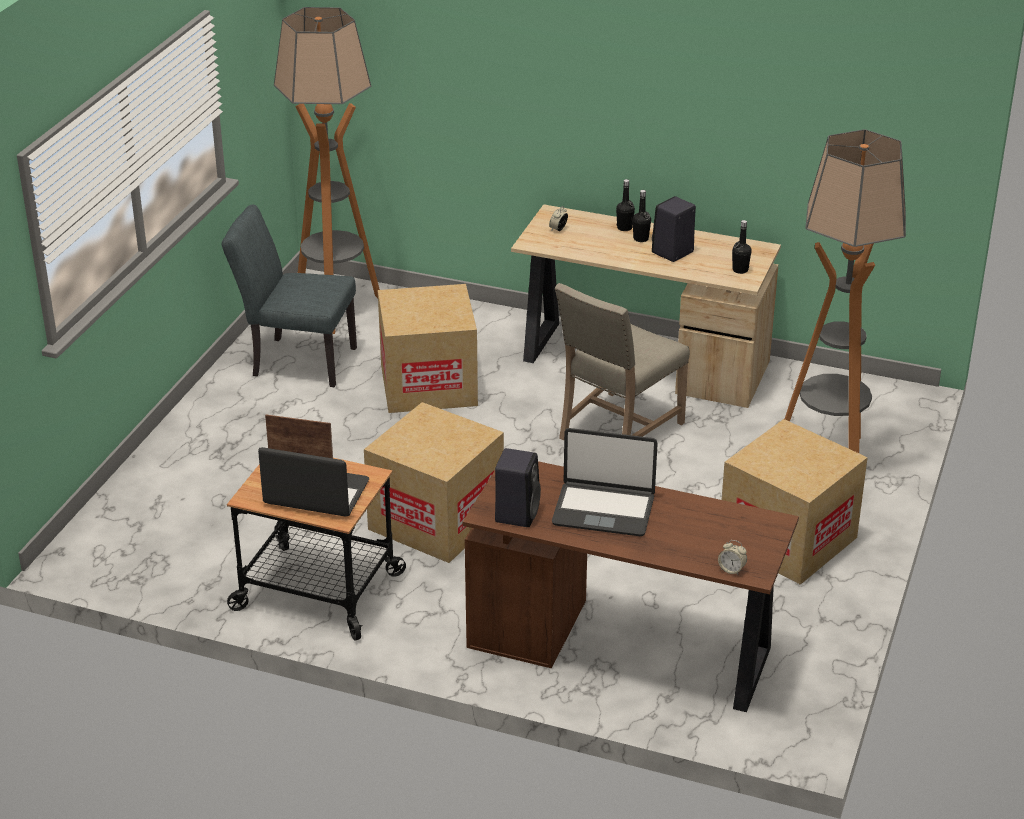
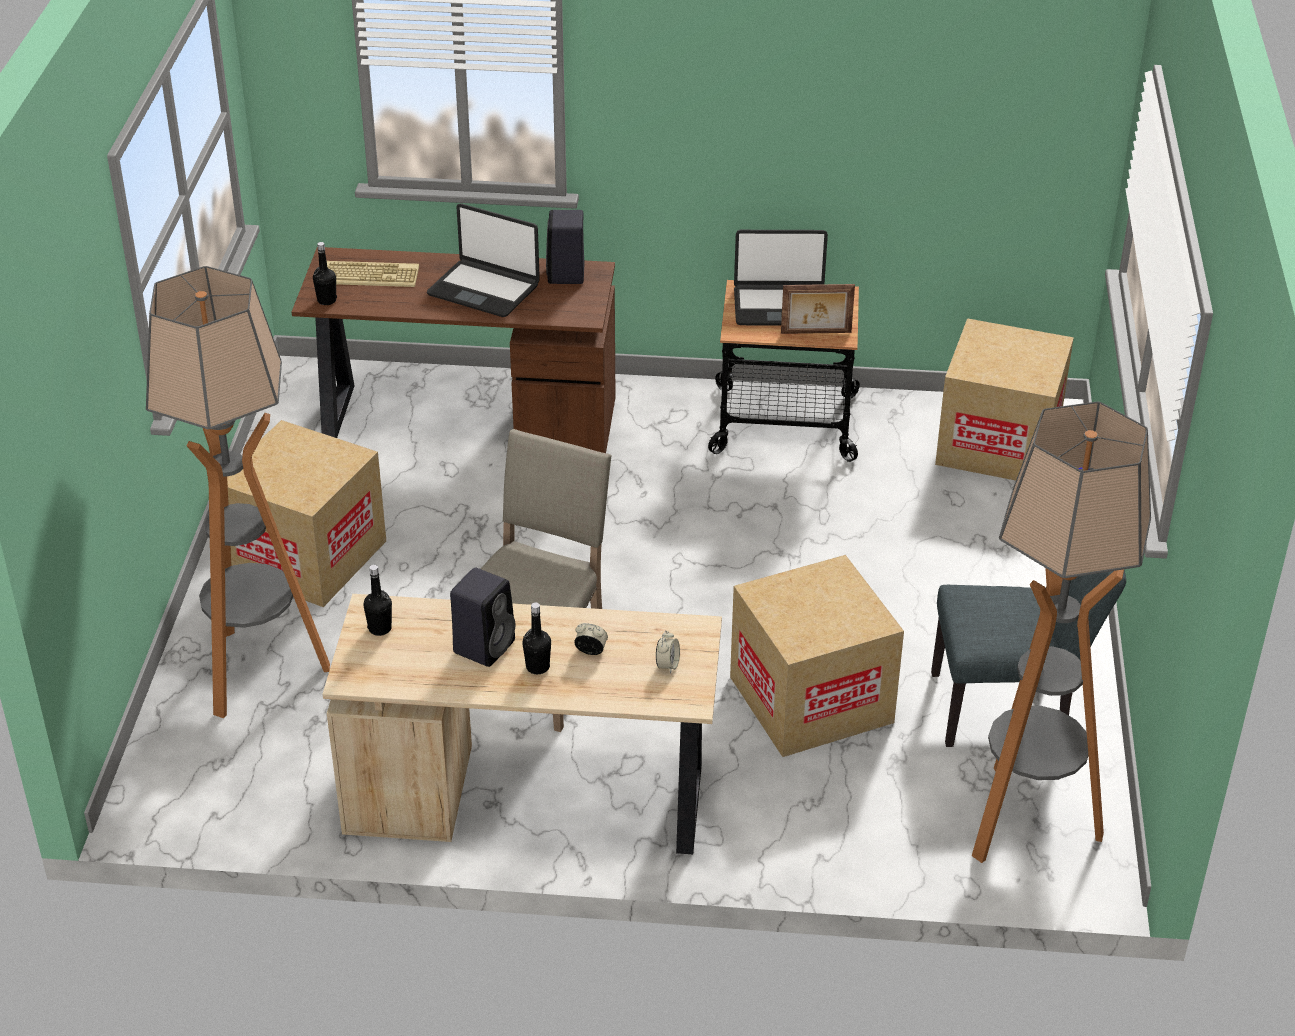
camera: 165 degrees right, 5 degrees up
(436, 520) = (705, 514): cardboard box -> cardboard box (998, 444)
(603, 510) = (484, 289): laptop -> laptop turned 150 degrees counterclockwise
(624, 228) = (568, 686): black bottle -> black bottle (326, 300)
(717, 545) = (369, 274): none -> keyboard
(731, 570) = (353, 256): alarm clock -> alarm clock (591, 651)

